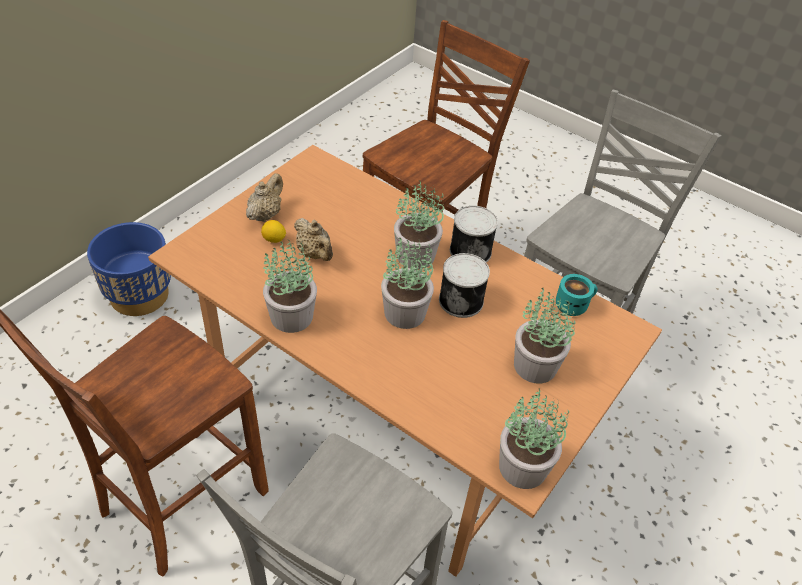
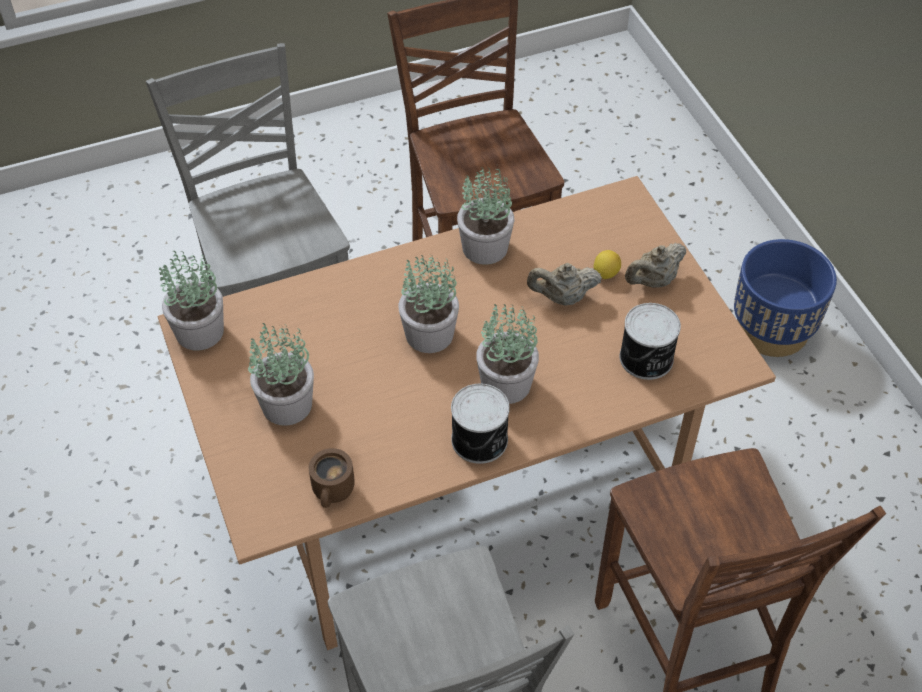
camera: 125 degrees right, 5 degrees up
(265, 214) = (653, 281): beige teapot -> beige teapot turned 90 degrees clockwise
(461, 300) = (413, 391): can -> can (647, 359)
(572, 304) = (334, 491): turquoise mug -> brown mug

